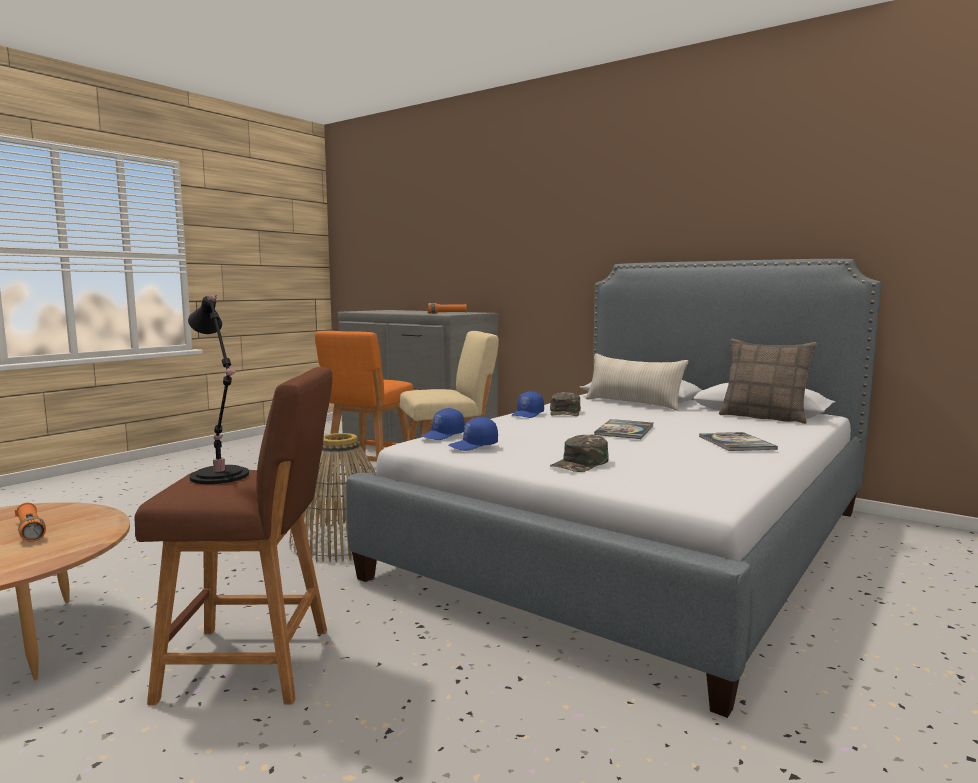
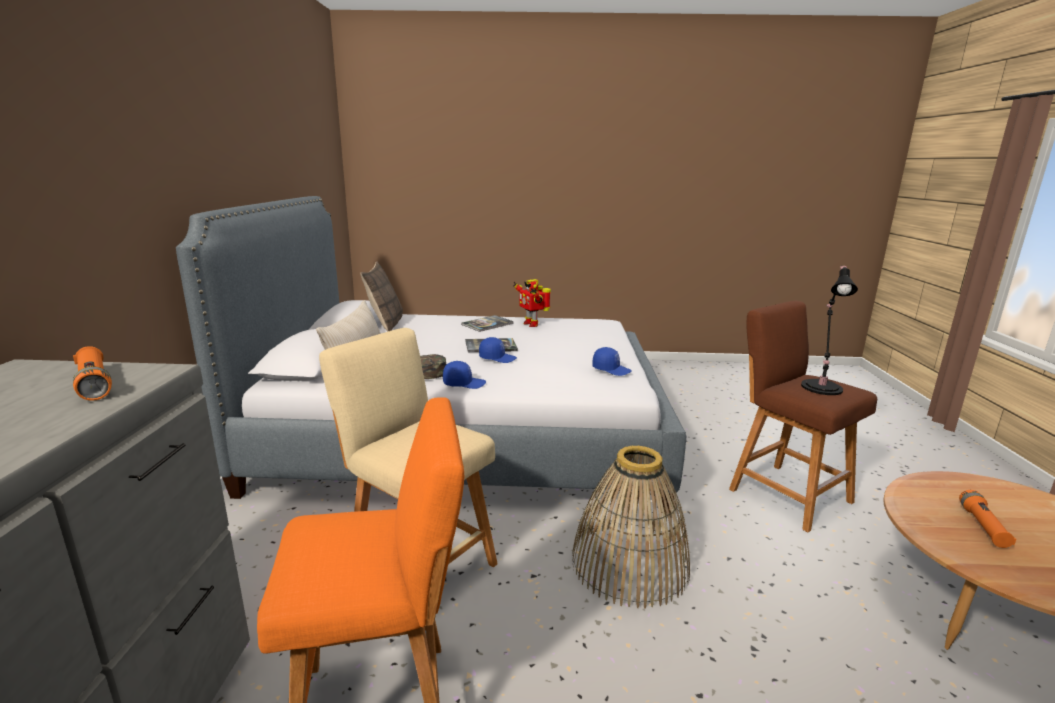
camera: 125 degrees left, 10 degrees up
(443, 435) = (602, 385): blue cap -> blue cap (497, 358)
(580, 463) = (594, 344): green cap -> none
(721, 458) = (532, 324): none -> toy robot

